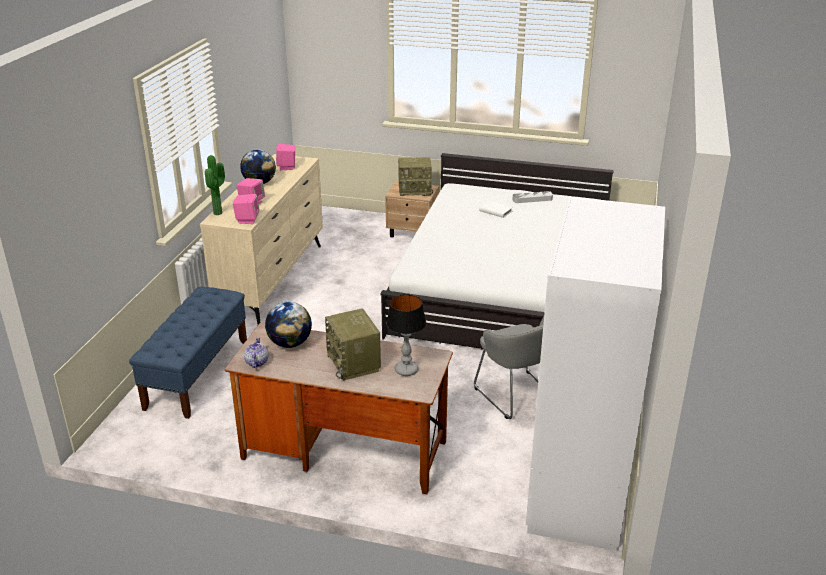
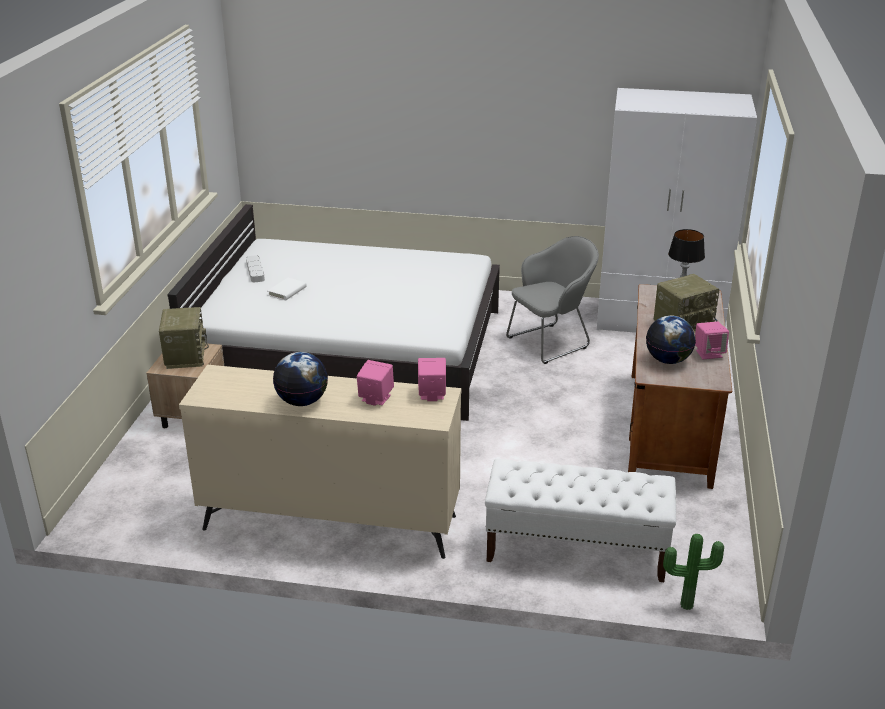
camera: 95 degrees left, 0 degrees up
(197, 374) = (575, 550): blue bench -> white bench
(219, 213) = (412, 419): potted plant -> potted plant (686, 603)
(256, 362) = (710, 374): teapot -> none
(286, 167) = (241, 386): pink speaker -> pink speaker (709, 353)

